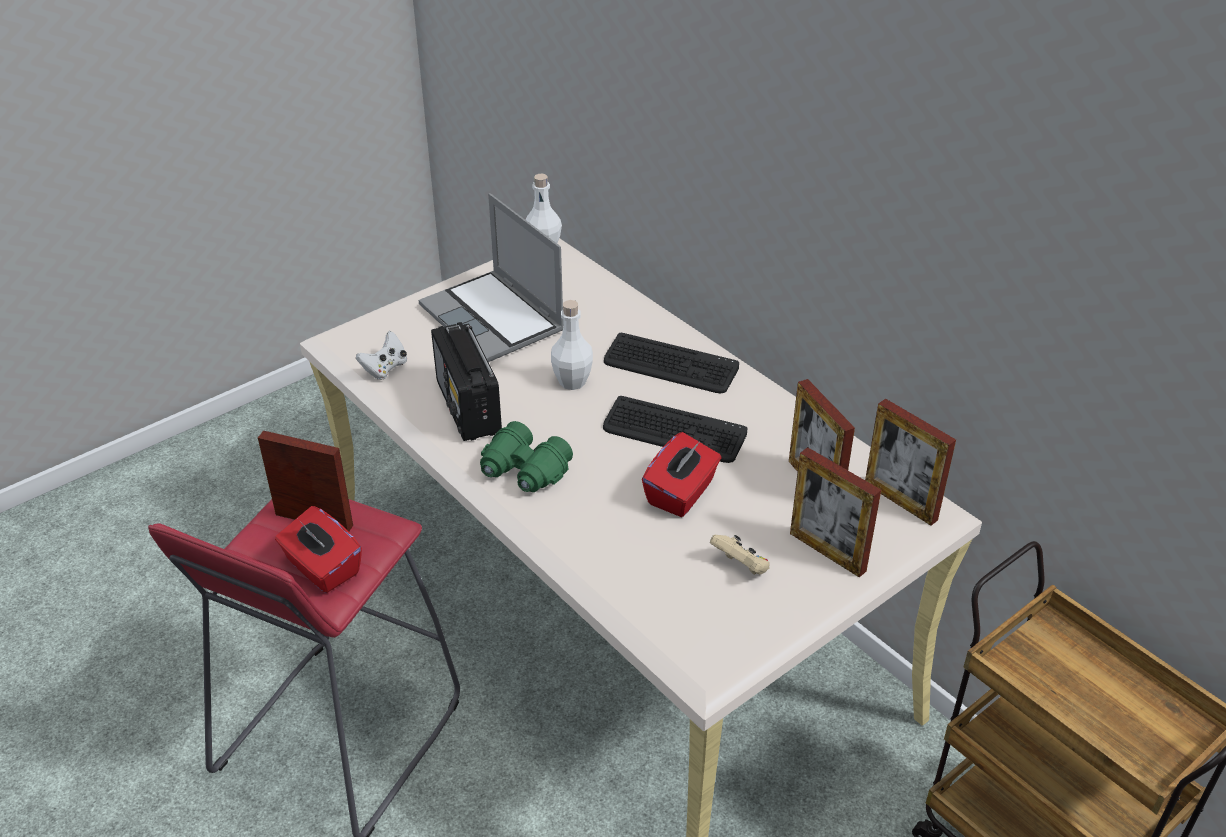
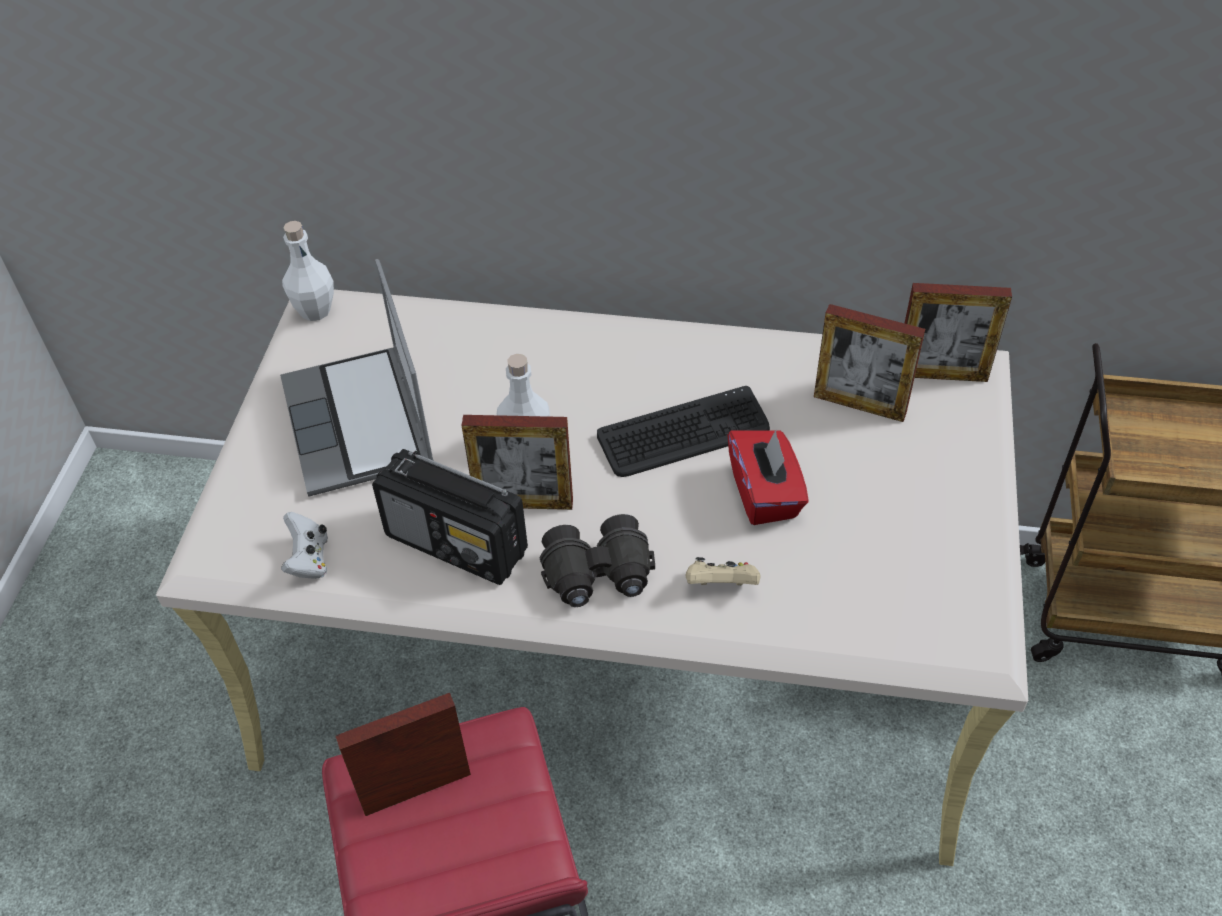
camera: 40 degrees left, 10 degrees up
(322, 568) = (492, 835): red tissue box -> none
(494, 319) = (361, 424): laptop -> laptop turned 60 degrees clockwise
(524, 472) = (599, 575): green binoculars -> black binoculars
(670, 365) = (598, 365): keyboard -> none
(741, 567) = (897, 531): beige game controller -> beige game controller (721, 585)
(827, 552) = (944, 464): picture frame -> picture frame (524, 503)

